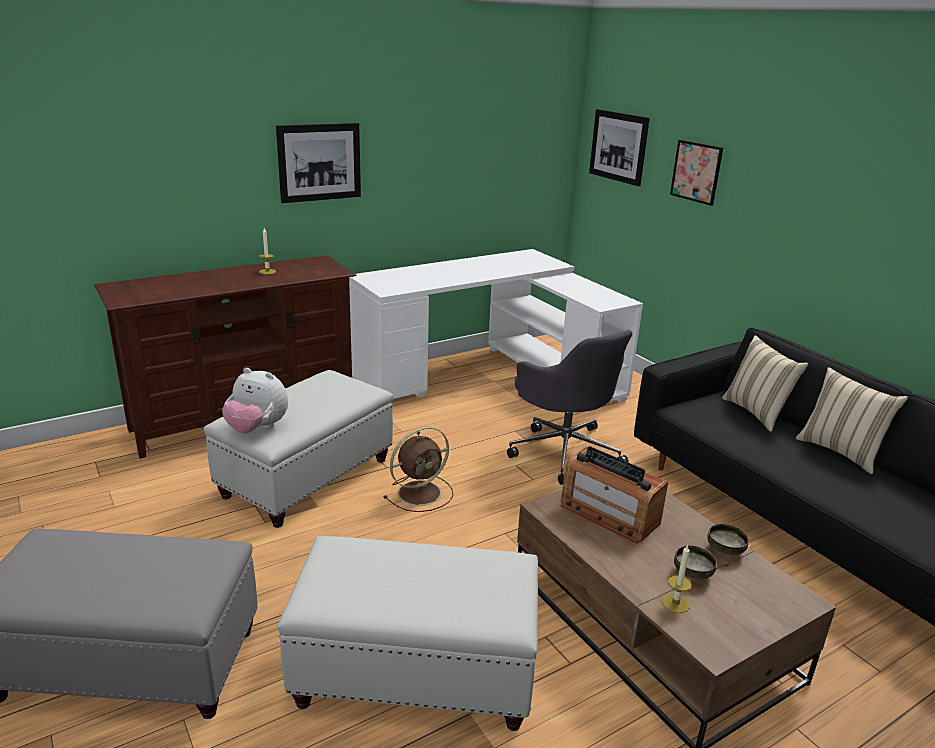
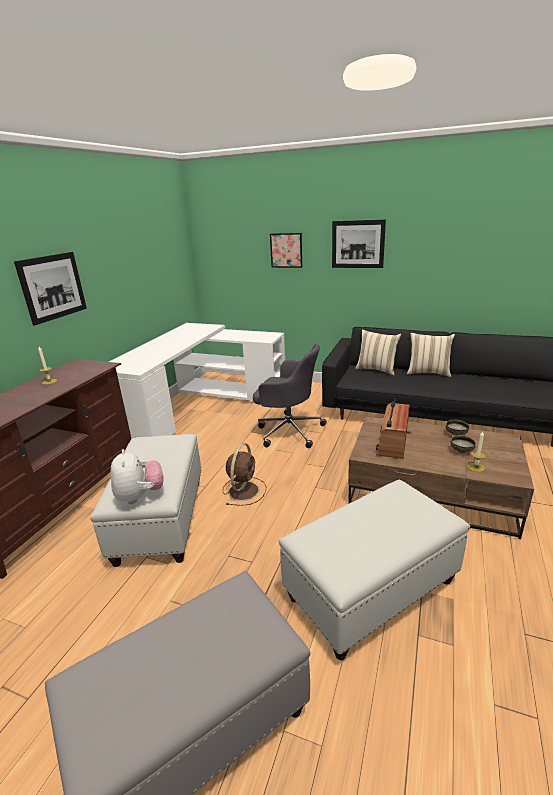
camera: 35 degrees left, 0 degrees up
(257, 429) = (140, 496): plush toy -> plush toy turned 90 degrees counterclockwise
(609, 514) = (392, 442): radio -> radio turned 105 degrees clockwise
(618, 146) = (225, 246): picture -> picture (358, 244)

